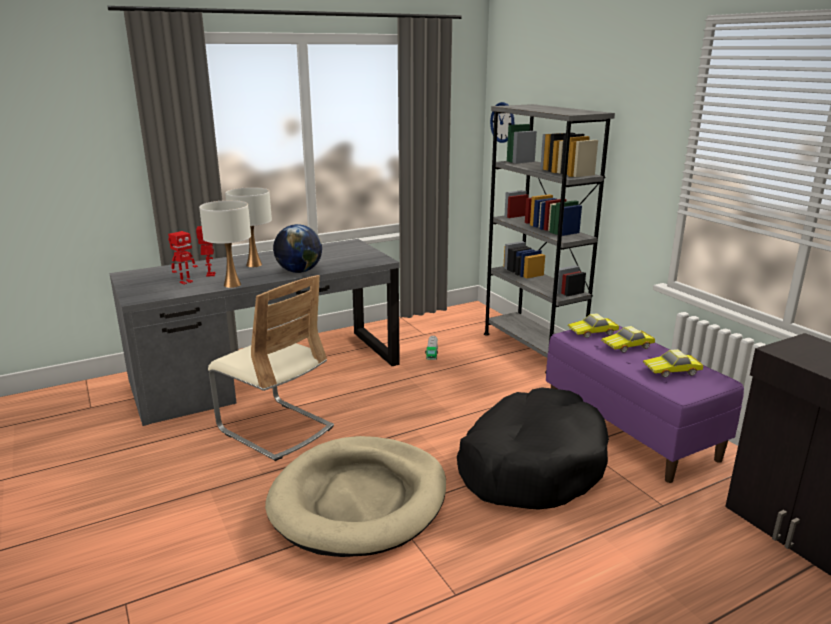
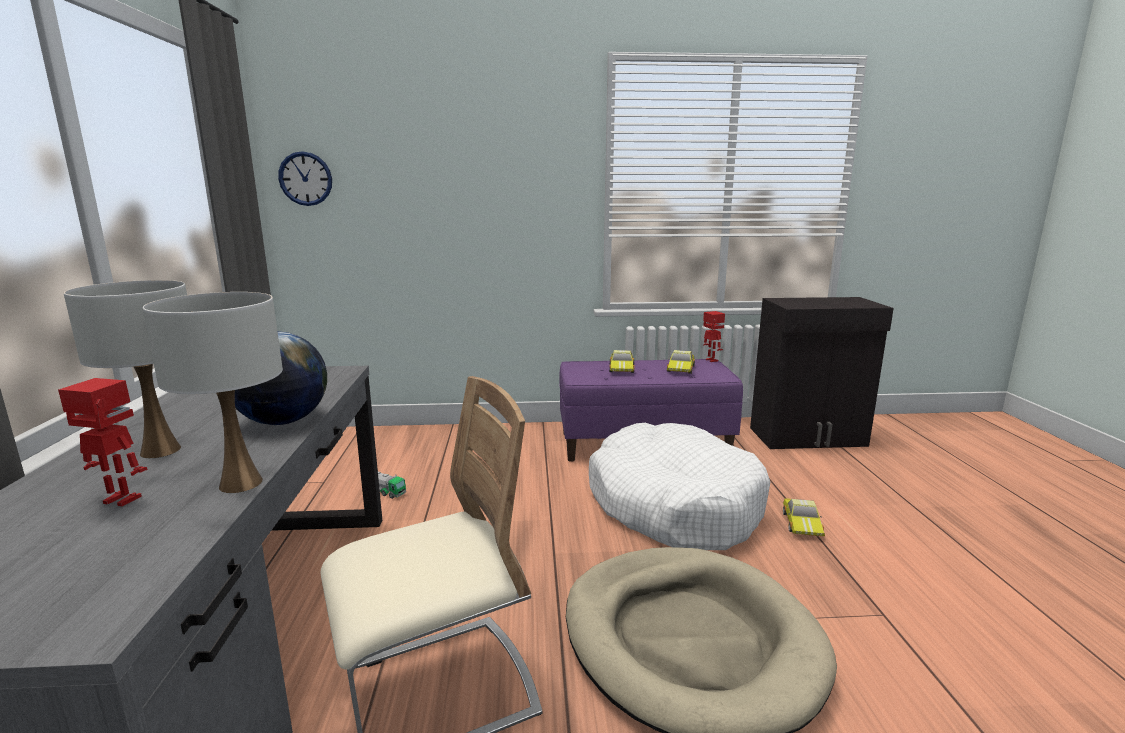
camera: 65 degrees left, 5 degrees down
(185, 282) = (109, 536): toy robot -> toy robot (711, 360)
(531, 465) = (673, 504): black dog bed -> white dog bed
(532, 348) = (451, 435): grey bookcase -> none
(593, 332) = (581, 371): toy car -> toy car (803, 523)

